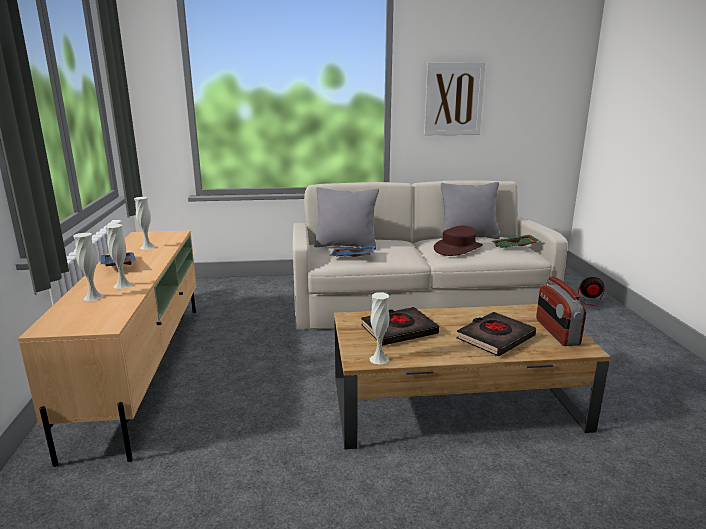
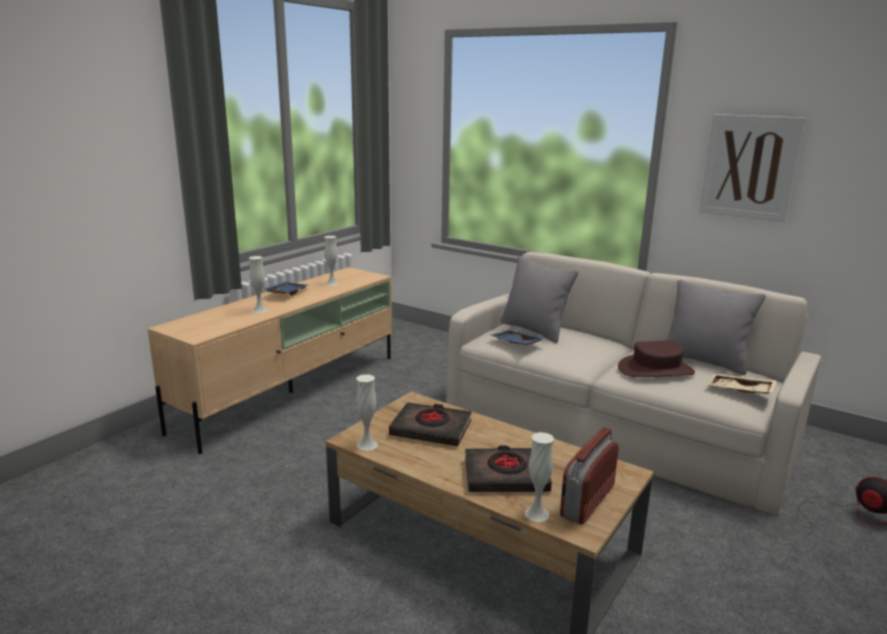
camera: 40 degrees right, 0 degrees up
(93, 297) = (228, 313): white vase -> white vase (537, 514)
(515, 247) = (739, 391): green tray -> beige tray

